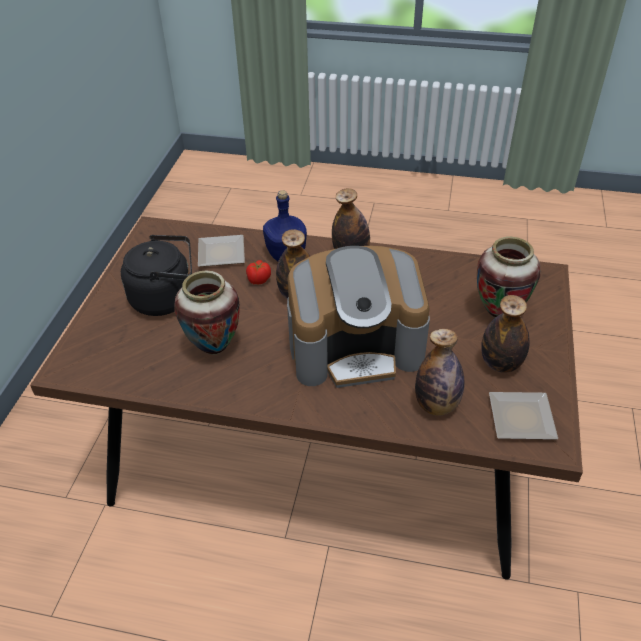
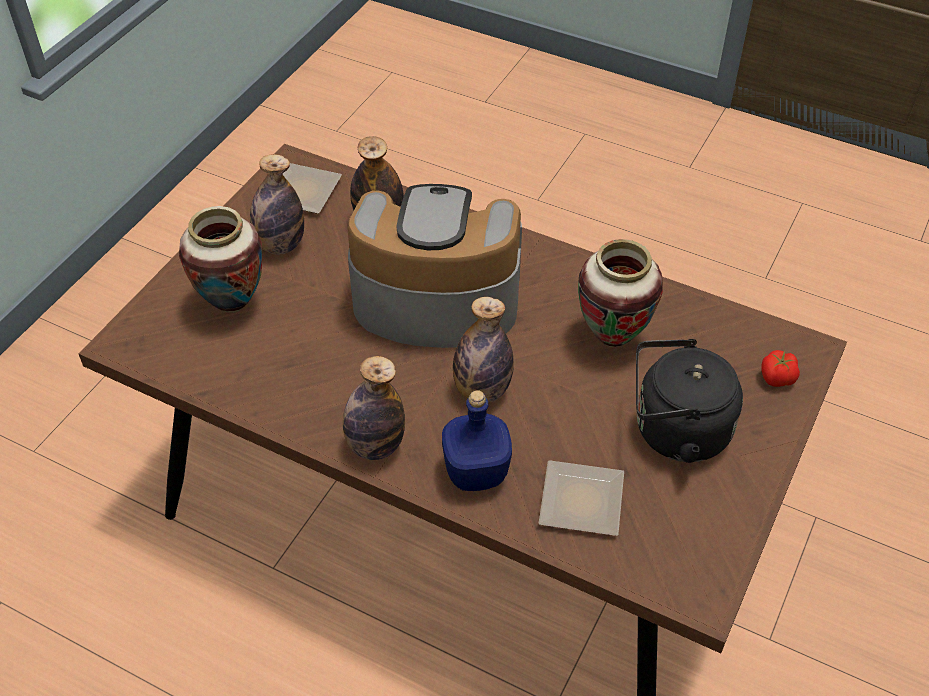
camera: 165 degrees left, 5 degrees up
(259, 280) = (531, 431): tomato -> tomato (777, 379)

